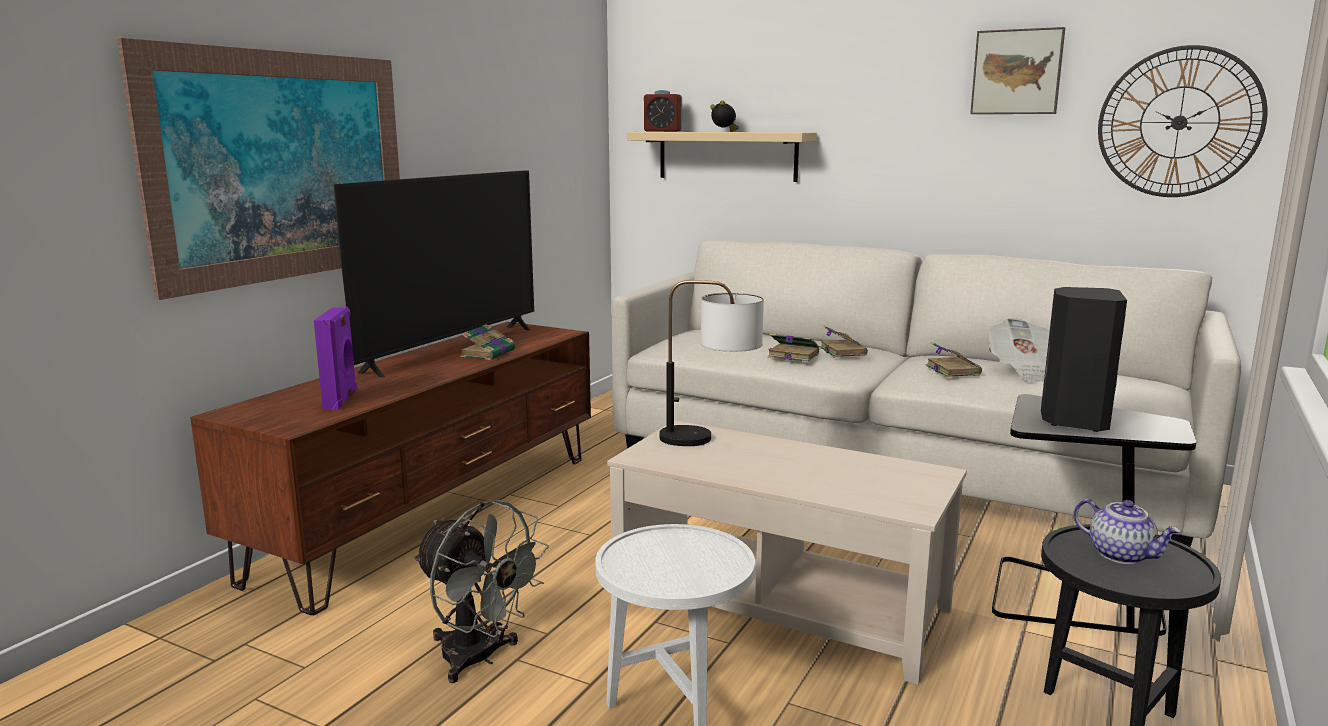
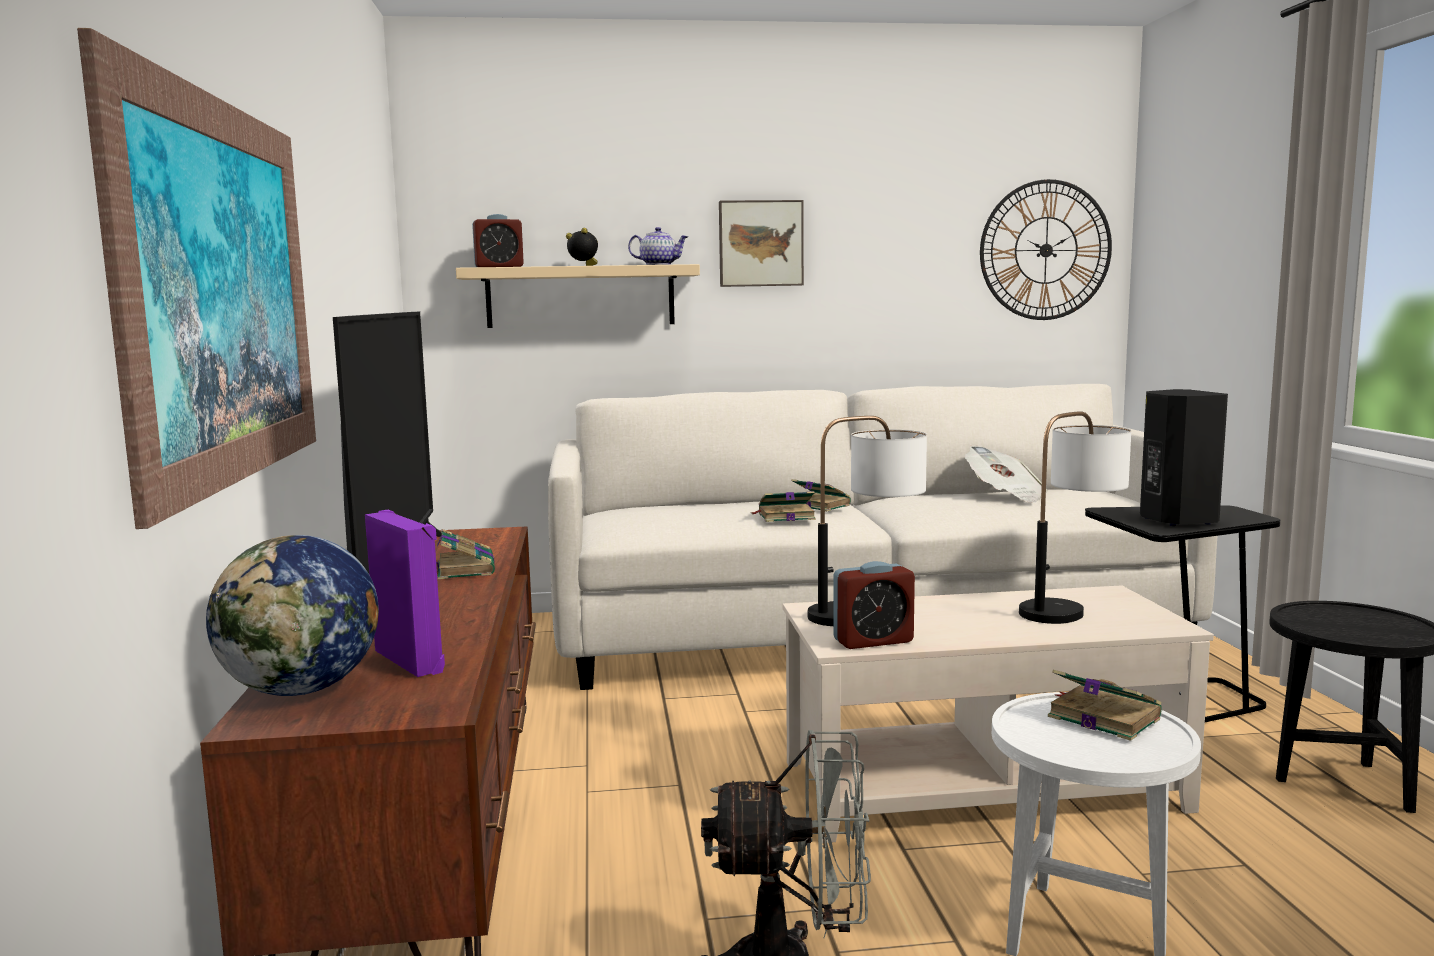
camera: 35 degrees left, 5 degrees down
(271, 403) = (302, 690): none -> globe
(665, 459) = (873, 641): none -> alarm clock
(869, 475) = (1070, 608): none -> table lamp
(952, 370) = (950, 505): book -> book (1101, 717)
(1017, 72) = (902, 201): picture -> picture (760, 243)
(1121, 555) = (1342, 621): teapot -> teapot (659, 265)

